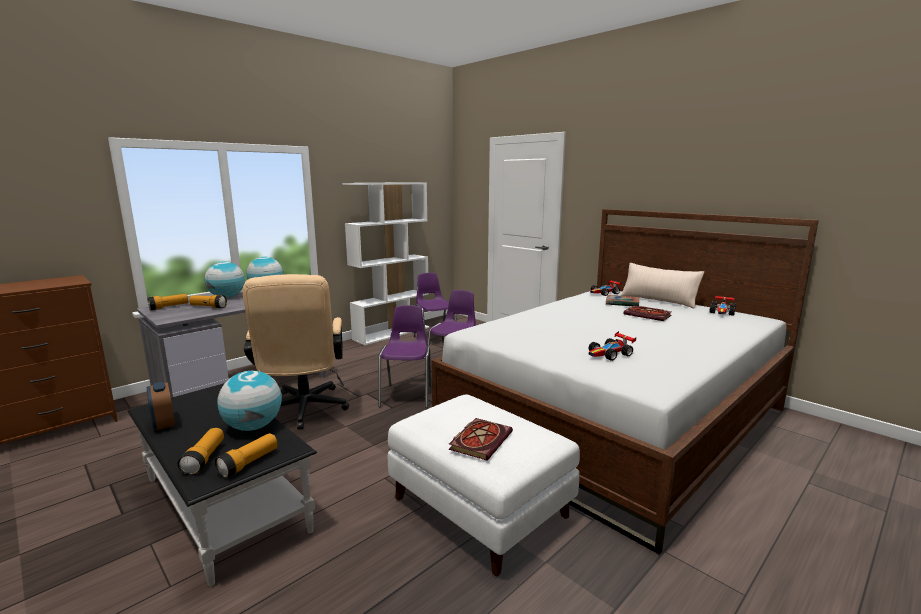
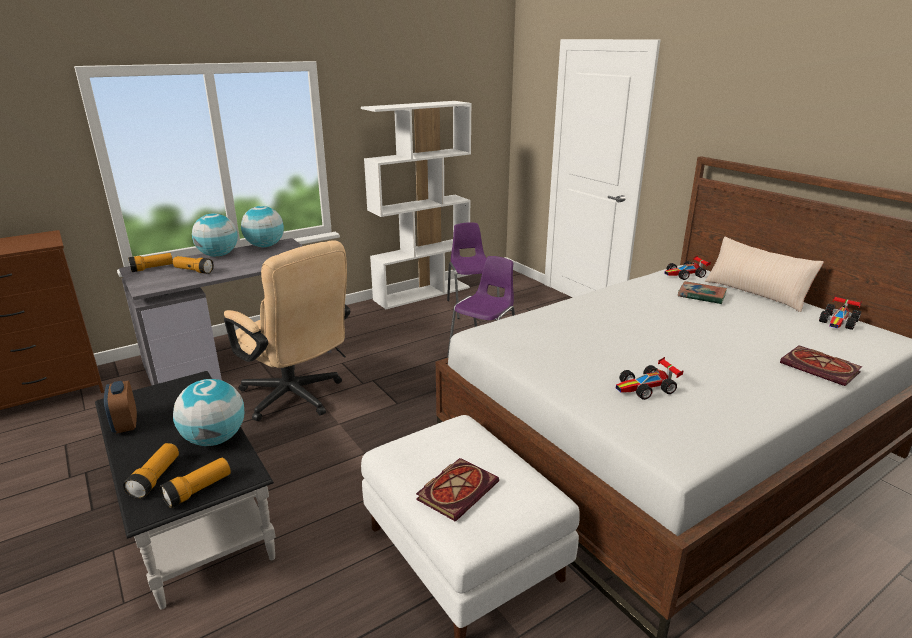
camera: 10 degrees right, 10 degrees up
(303, 411) = (297, 399): beige office chair -> beige office chair turned 45 degrees counterclockwise
(407, 395) = (419, 387): purple chair -> none
(648, 315) = (729, 320): book -> book (821, 368)

